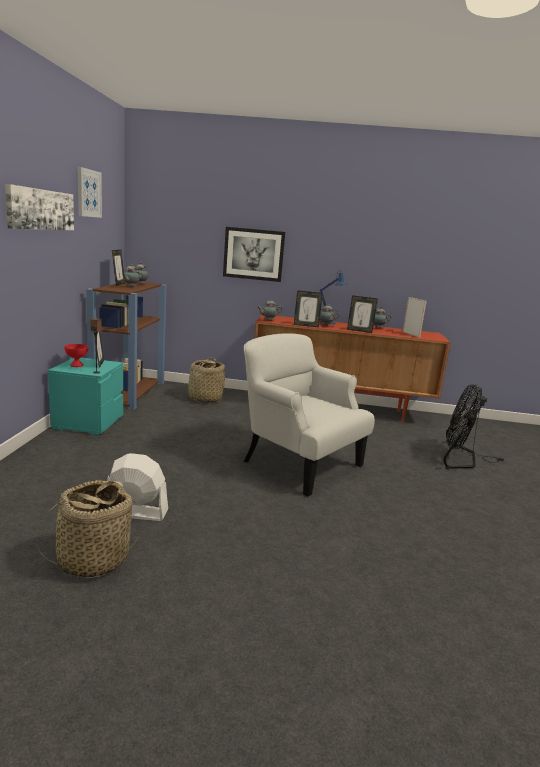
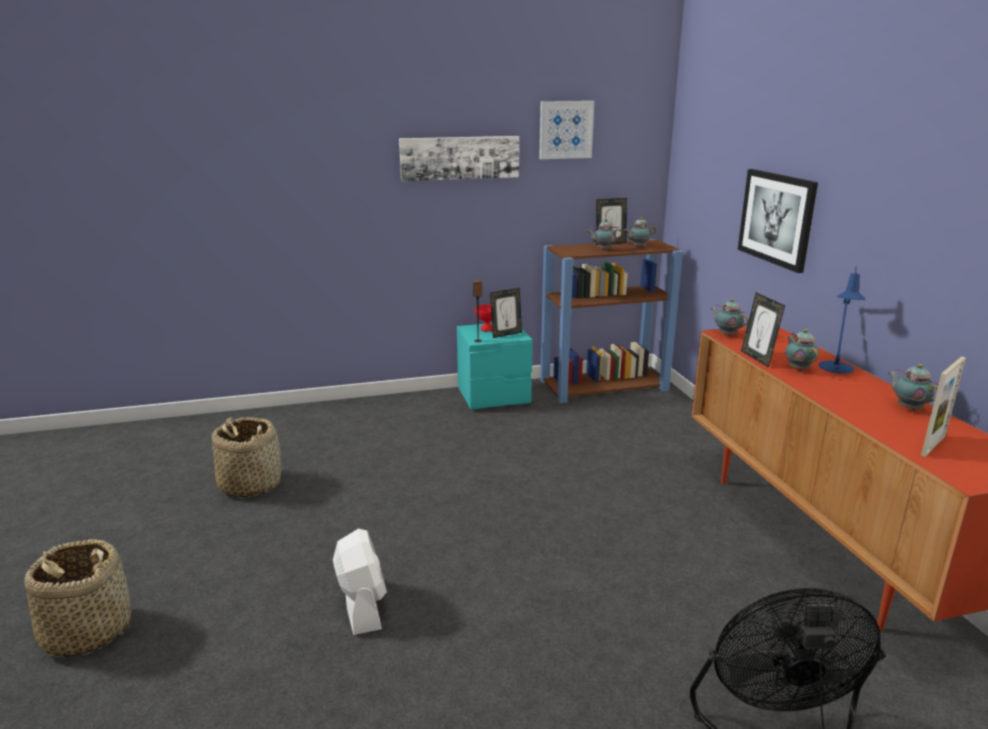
camera: 70 degrees right, 5 degrees up
(134, 512) = (334, 477): white fan -> white fan (362, 605)
(205, 399) = (659, 427): basket -> basket (87, 631)
(298, 463) = (538, 543): white armchair -> none
(359, 331) = (827, 397): picture frame -> none

